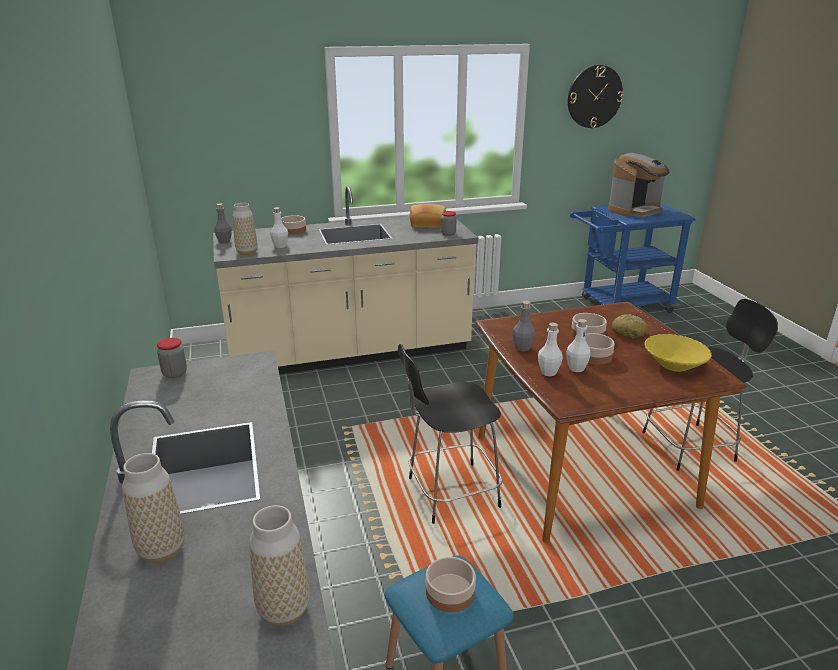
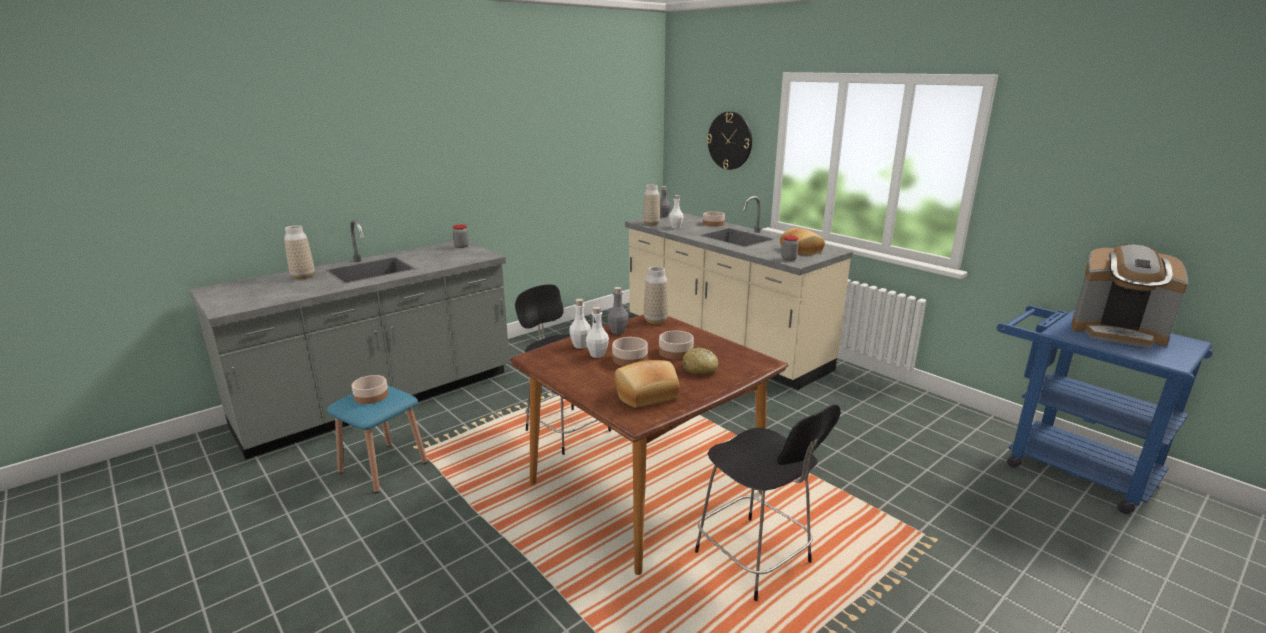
camera: 65 degrees right, 5 degrees down
(283, 610) = (259, 302): vase -> vase (655, 321)
(594, 96) = (1097, 153): wall clock -> wall clock (730, 140)
(674, 364) = (647, 395): yellow bowl -> bread

